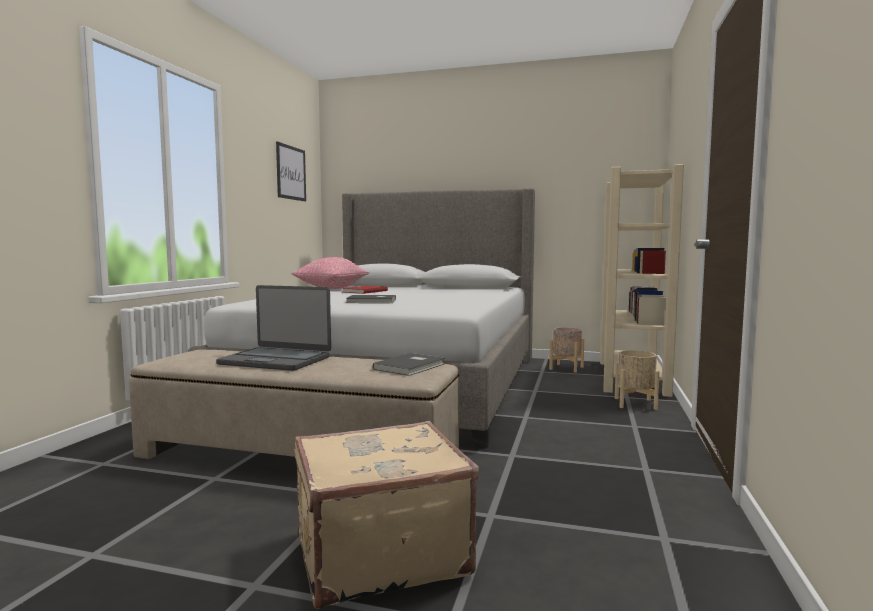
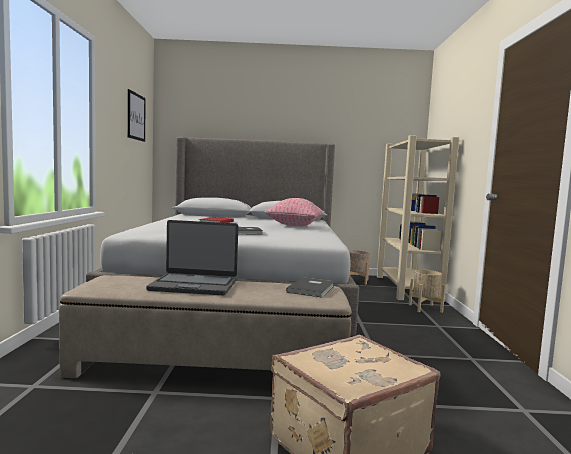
camera: 15 degrees left, 0 degrees up
(331, 289) = (179, 218): pink pillow -> pink pillow (294, 226)

